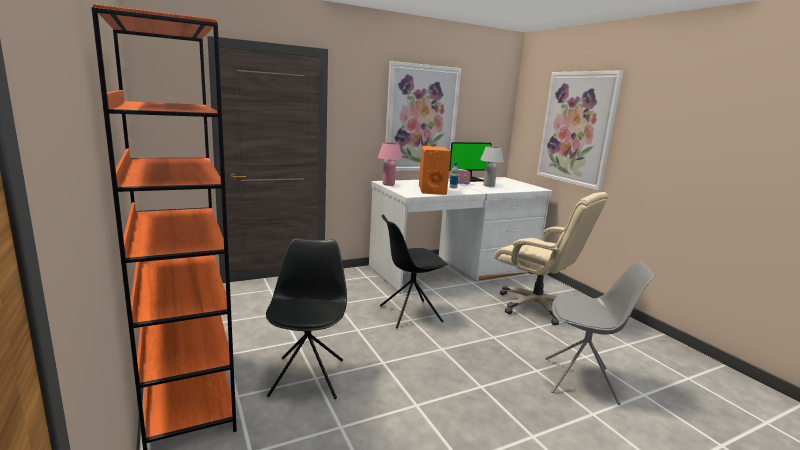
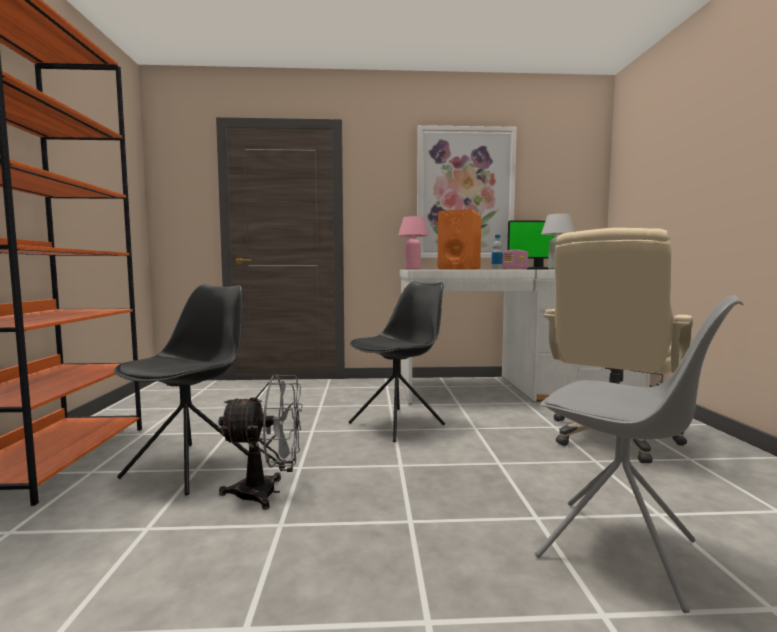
camera: 25 degrees right, 10 degrees down
(384, 386) = (267, 493): none -> grey fan
(409, 314) = (398, 424): black chair -> black chair turned 135 degrees clockwise
(536, 307) = (611, 437): beige office chair -> beige office chair turned 60 degrees clockwise
(577, 128) = (687, 168): picture -> none

